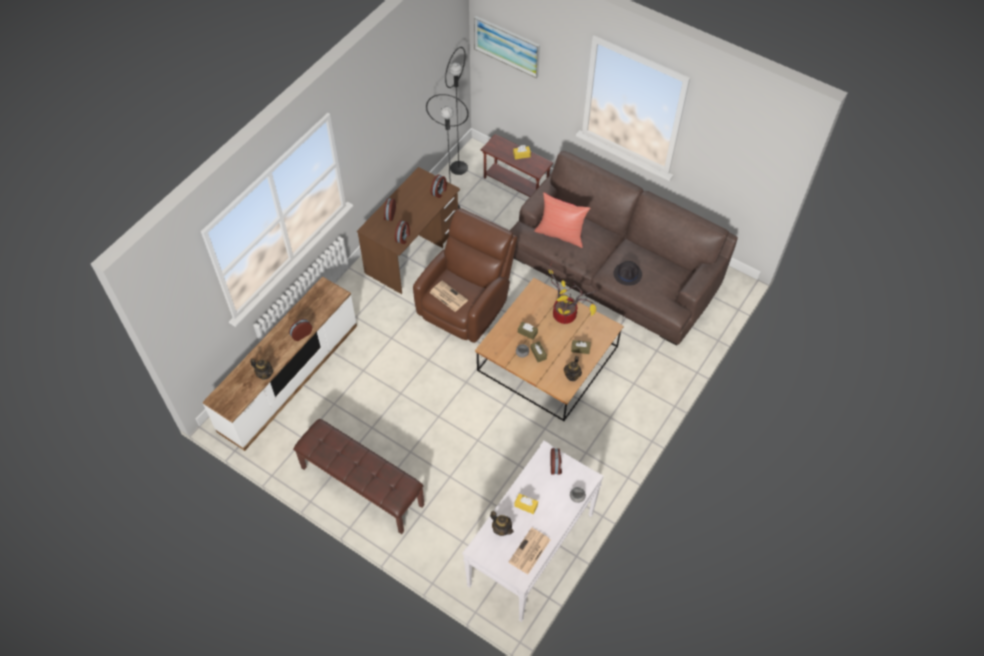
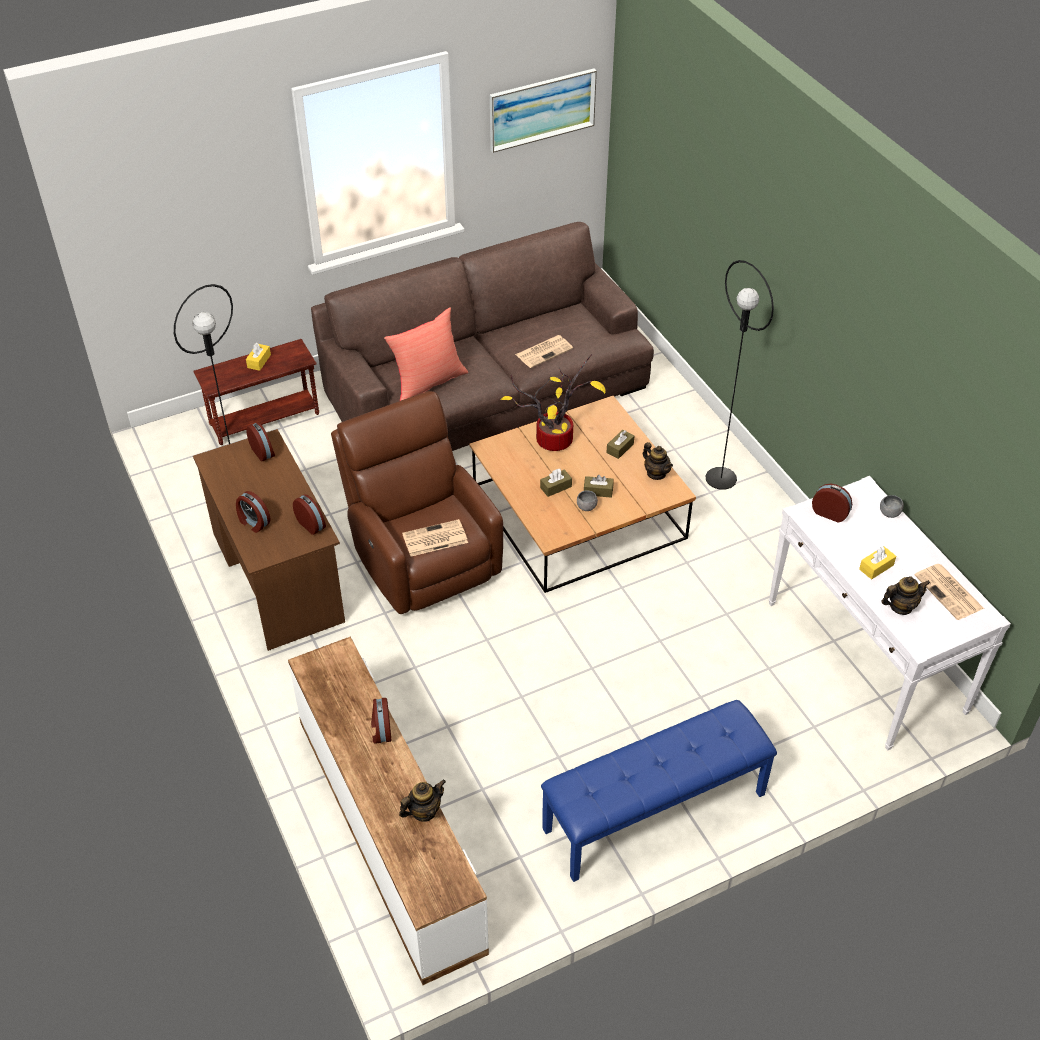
camera: 60 degrees left, 10 degrees down
(361, 486) = (655, 812): brown bench -> blue bench
(459, 168) = (175, 463): black floor lamp -> black floor lamp (721, 478)
(507, 46) = (155, 212): picture -> picture (542, 109)
(628, 274) = (544, 351): black hat -> newspaper

